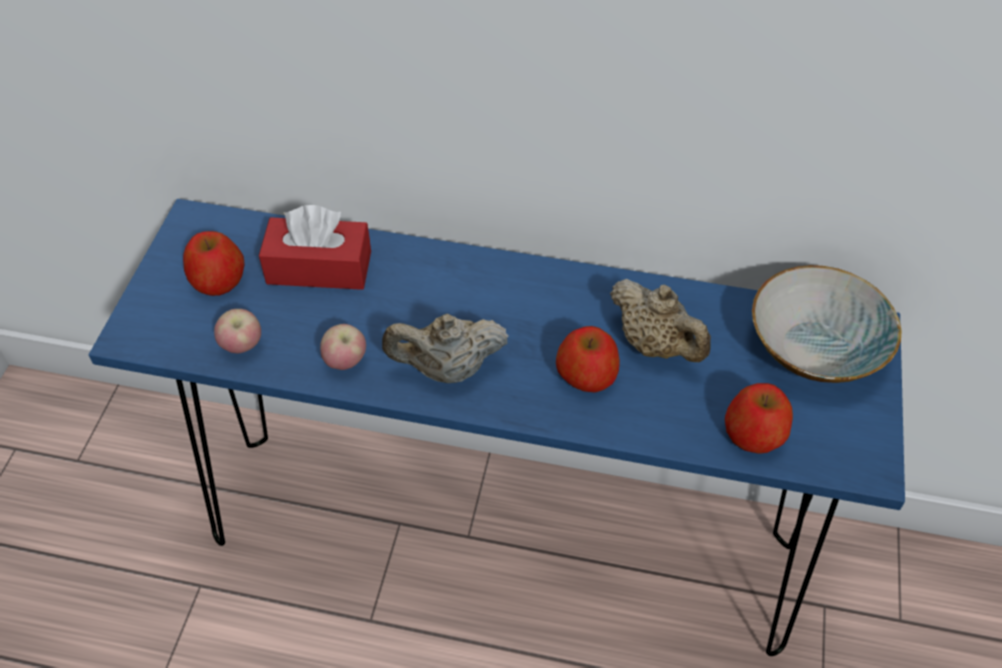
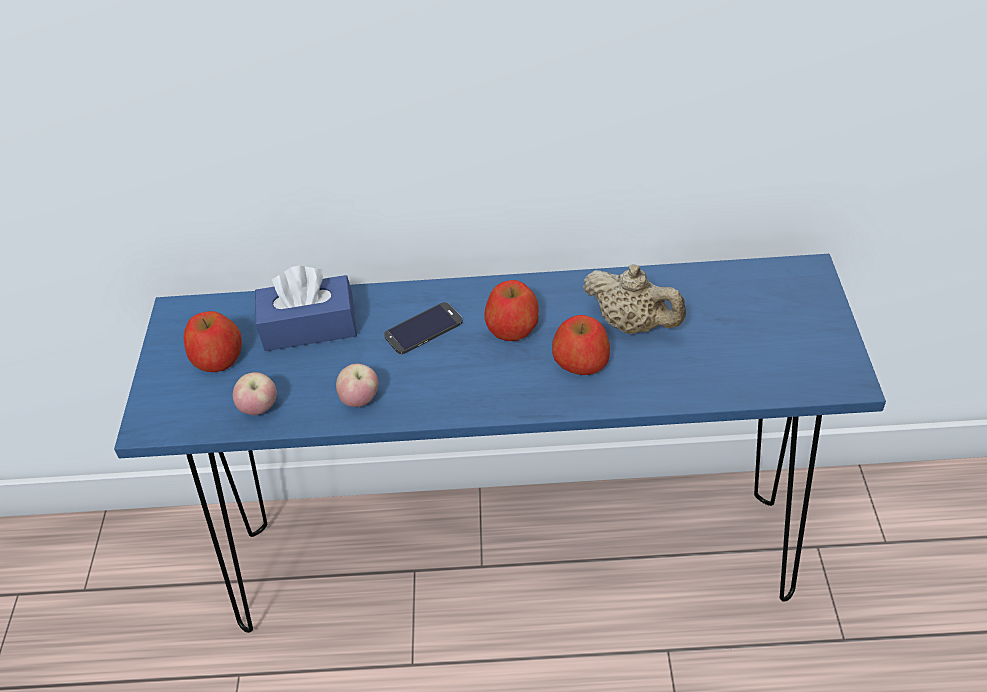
camera: 10 degrees left, 5 degrees down
(319, 268) = (309, 327): red tissue box -> blue tissue box
(434, 297) = (423, 329): none -> phone
(447, 369) = (455, 385): beige teapot -> none
(754, 433) = (741, 376): apple -> apple (512, 327)
(814, 349) = (769, 297): bowl -> none

